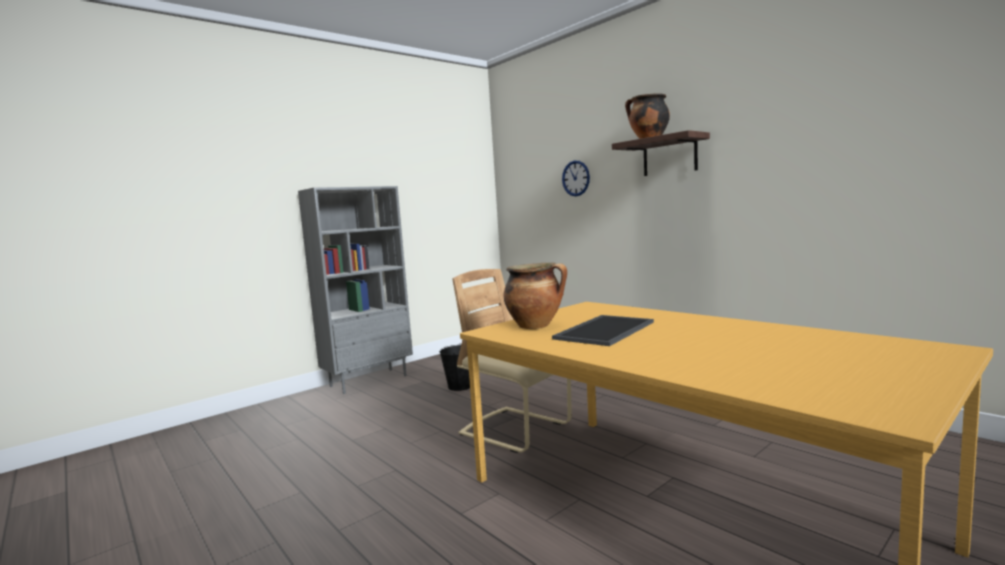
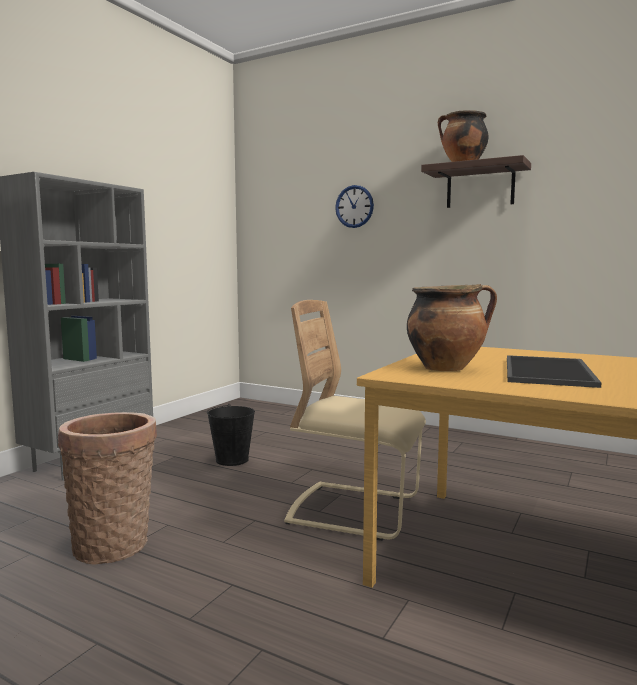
camera: 20 degrees left, 0 degrees up
(346, 437) = (114, 543): none -> basket

